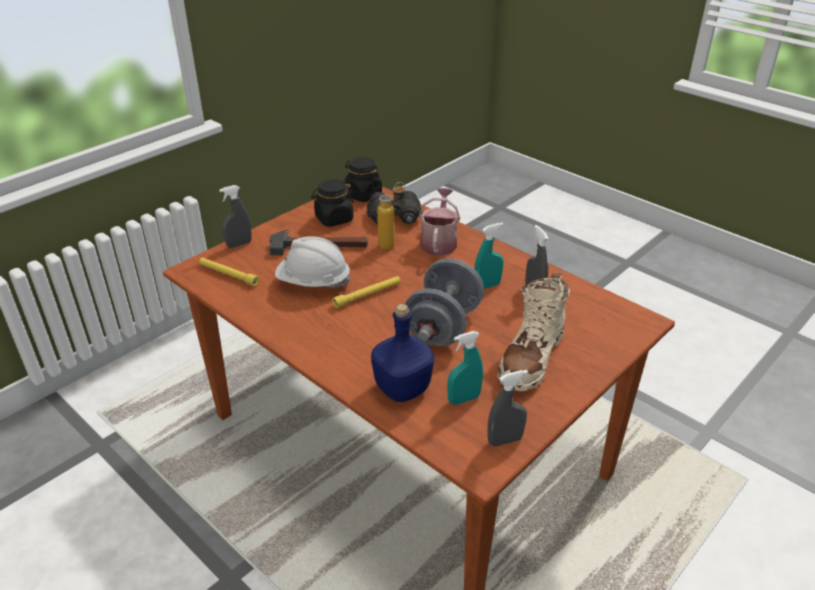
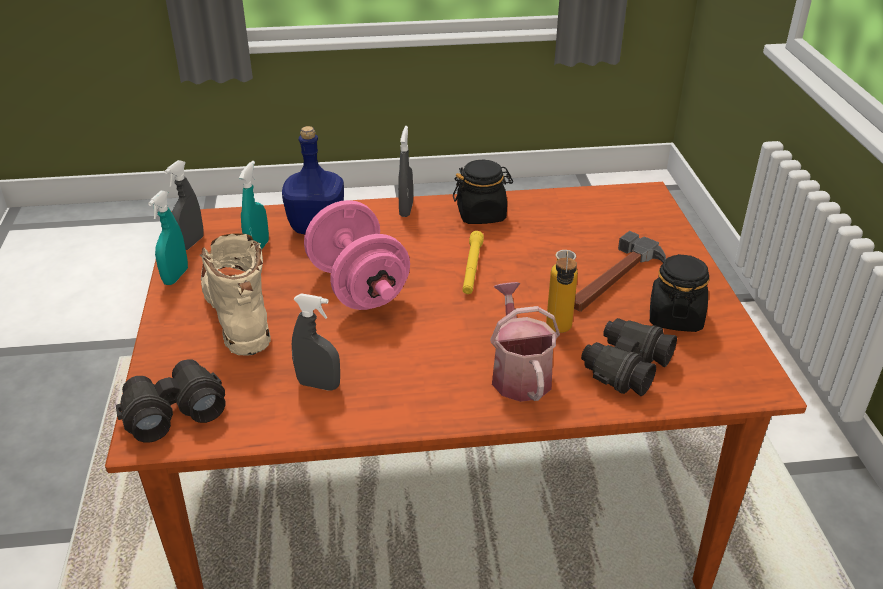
camera: 130 degrees right, 0 degrees up
(228, 275) = (611, 208): yellow flashlight -> none
(239, 244) = (673, 232): grey spray bottle -> grey spray bottle (406, 209)
(313, 282) = (537, 247): white hard hat -> none
(363, 195) = (731, 373): black jar -> black jar (481, 214)
(439, 242) = (519, 373): watering can -> watering can turned 150 degrees counterclockwise
(443, 326) = (358, 287): grey dumbbell -> pink dumbbell
(487, 286) = (379, 355): turquoise spray bottle -> turquoise spray bottle (175, 276)
(621, 324) = (172, 411): none -> black binoculars

